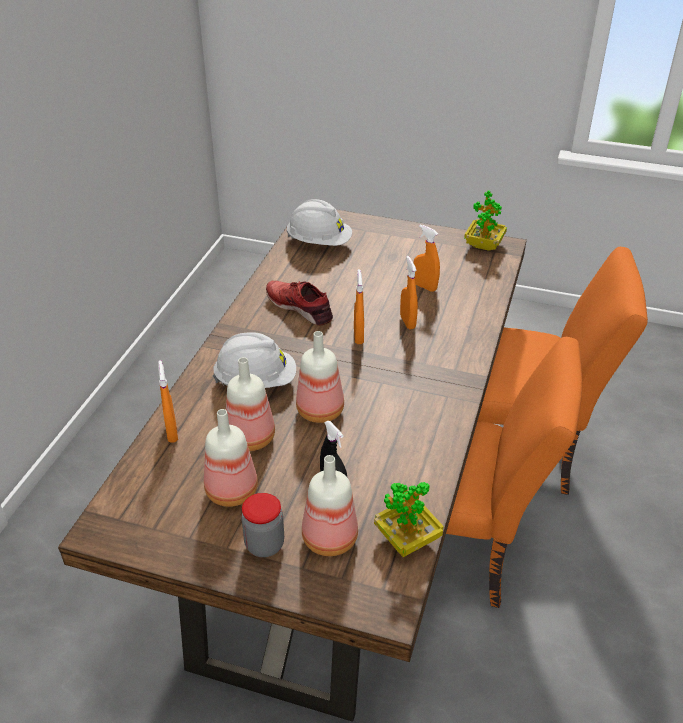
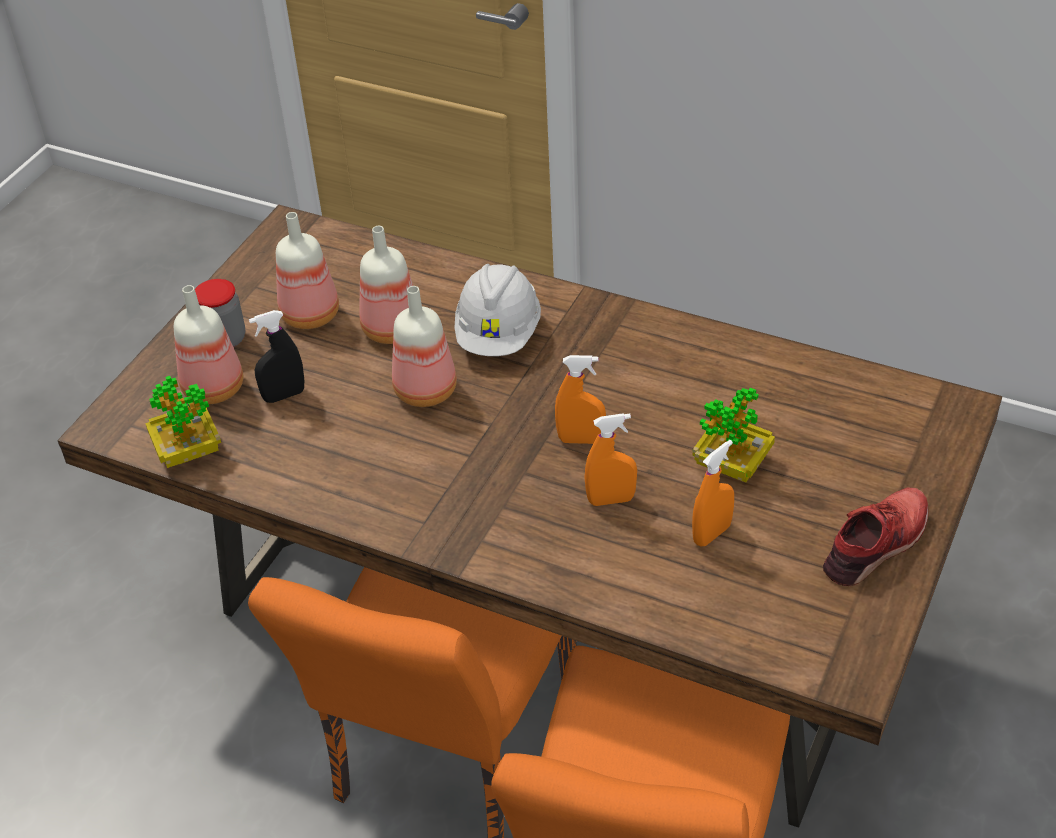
camera: 100 degrees right, 5 degrees up
(172, 432) = (419, 267): orange spray bottle -> none
(300, 307) = (665, 380): red shoe -> red shoe (877, 545)
(319, 242) = (859, 410): white hard hat -> none
(484, 245) = (855, 644): potted plant -> potted plant (732, 465)

